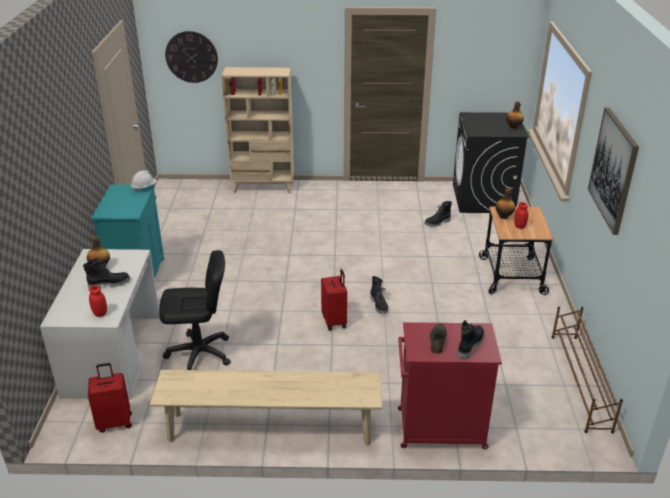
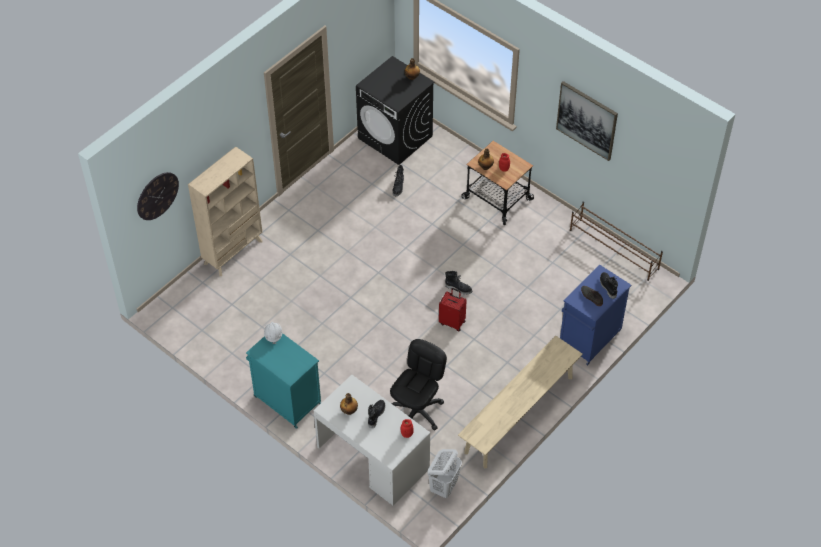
camera: 50 degrees left, 20 degrees up
(115, 422) = (444, 486): red suitcase -> white laundry basket
(439, 428) = (589, 339): red cabinet -> blue cabinet

